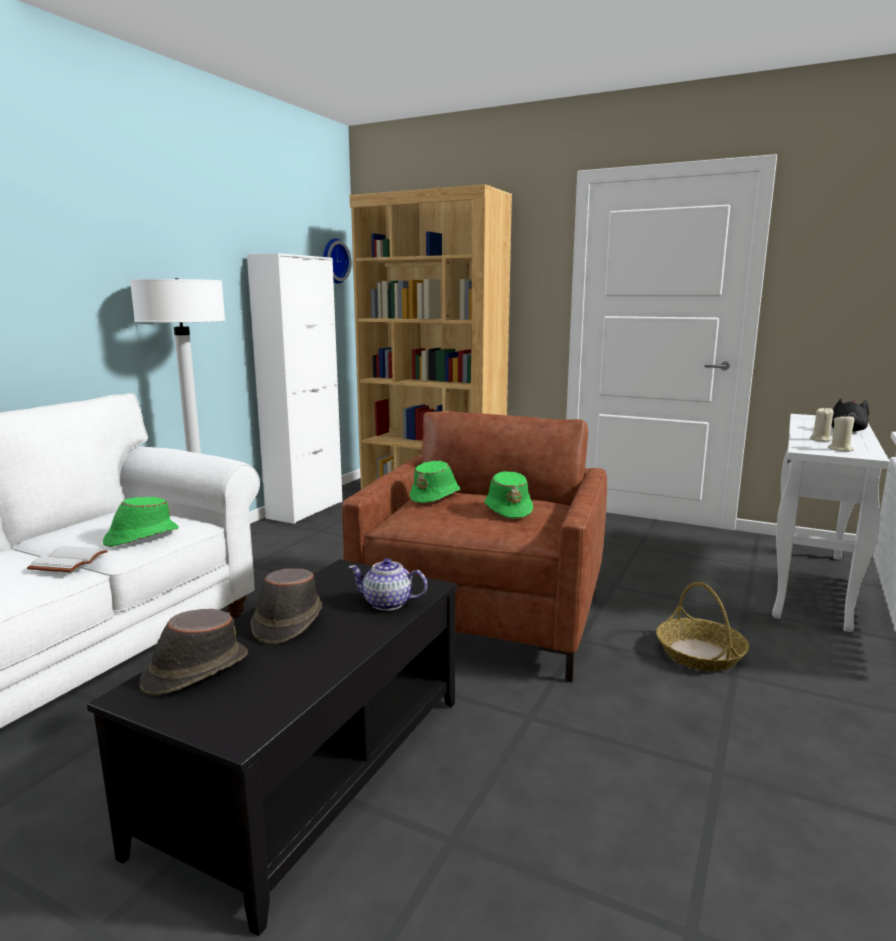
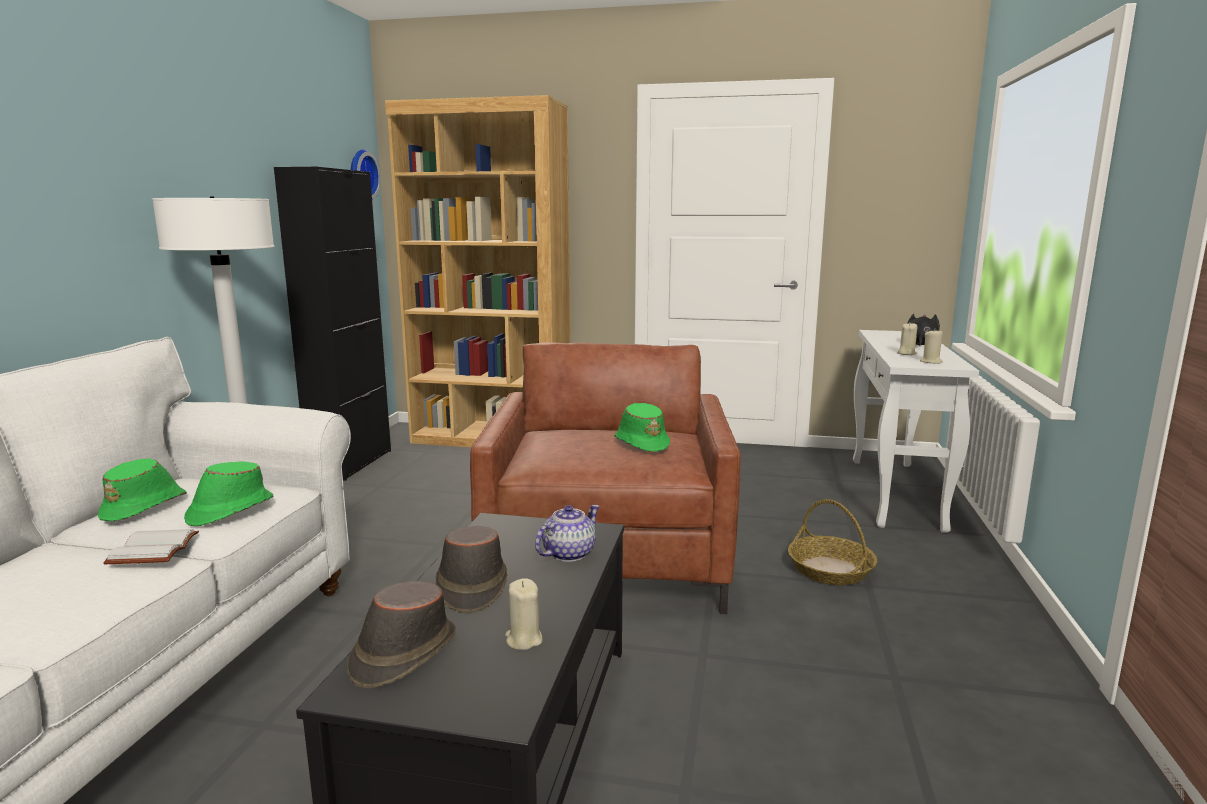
camera: 15 degrees left, 0 degrees up
(299, 673) = (523, 639): none -> beige candle
(305, 510) = (351, 463): white cabinet -> black cabinet
(388, 603) = (568, 554): teapot -> teapot turned 135 degrees clockwise
(436, 497) = (556, 435): green hat -> green hat (145, 507)

